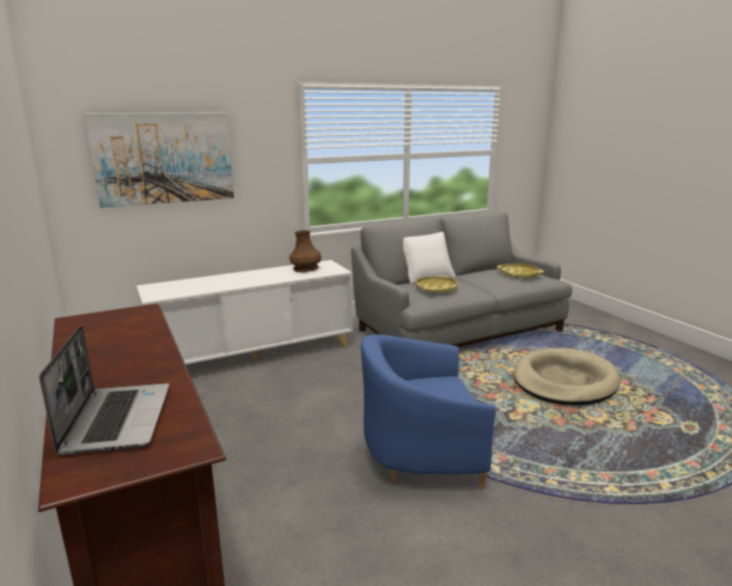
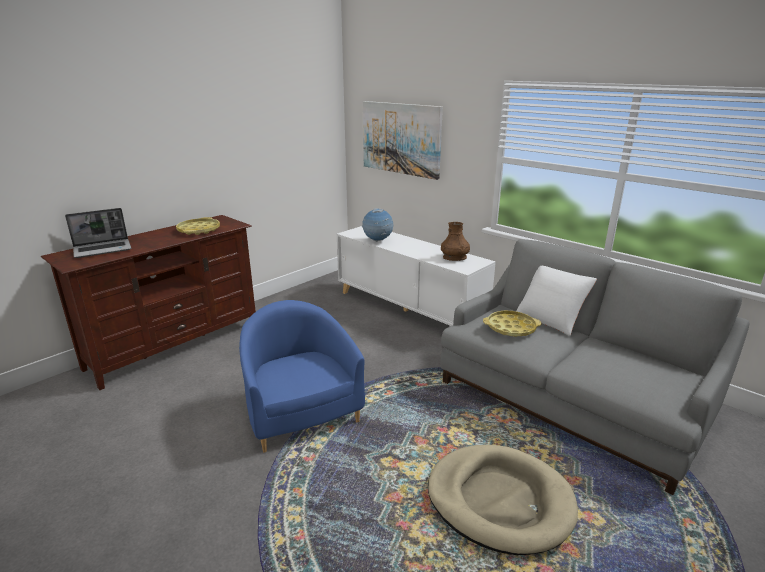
camera: 70 degrees right, 5 degrees up
(209, 288) = (377, 241): none -> globe
(519, 274) = (640, 376): yellow tray -> yellow tray (199, 230)

